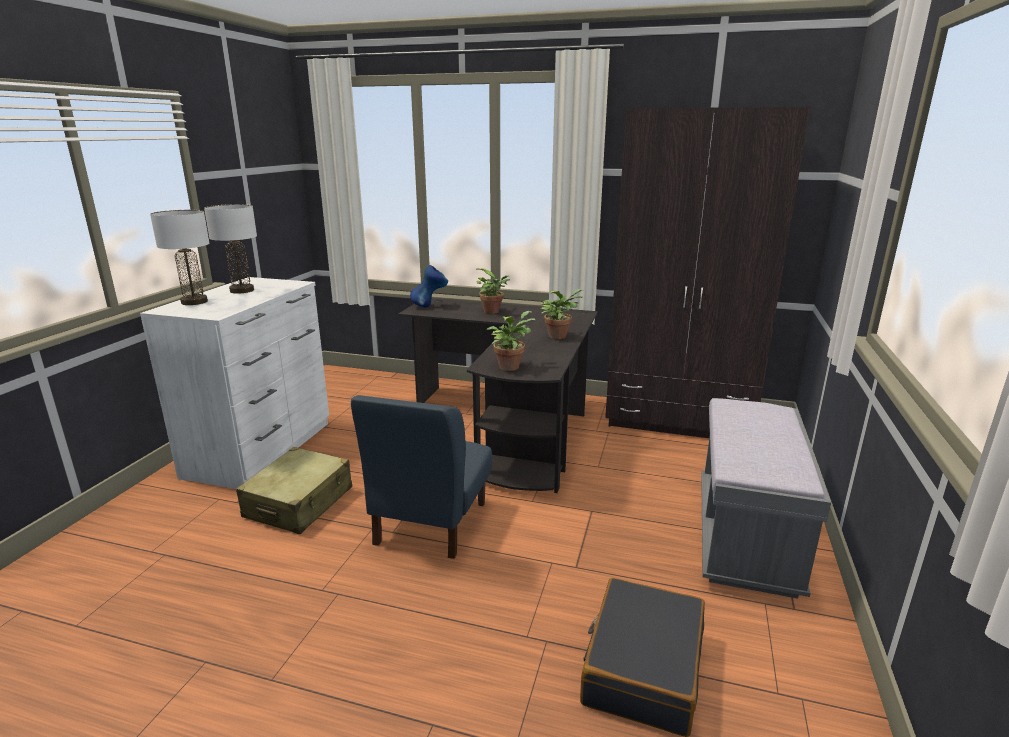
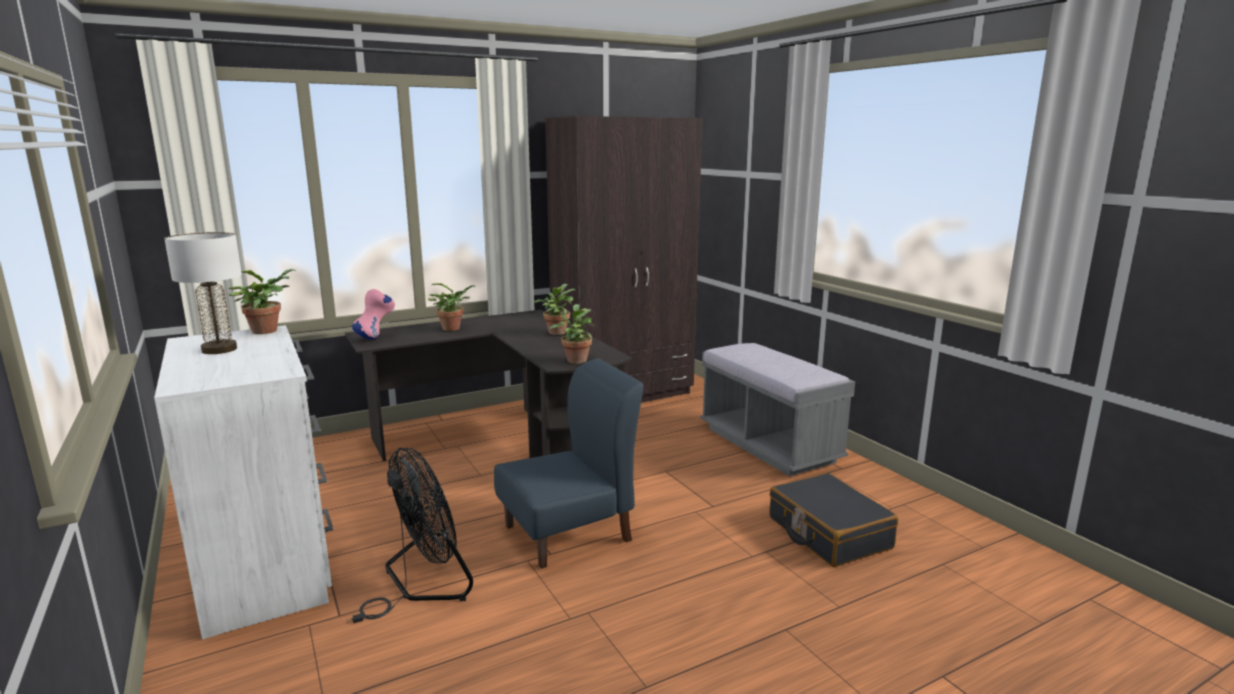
camera: 45 degrees left, 5 degrees down
(194, 302) = (195, 371): table lamp -> none
(296, 283) = (267, 330): none -> potted plant
(299, 503) = (416, 580): beige suitcase -> black fan
(430, 306) = (376, 338): blue vase -> pink vase
(430, 523) = (569, 533): blue chair -> blue chair turned 90 degrees counterclockwise

